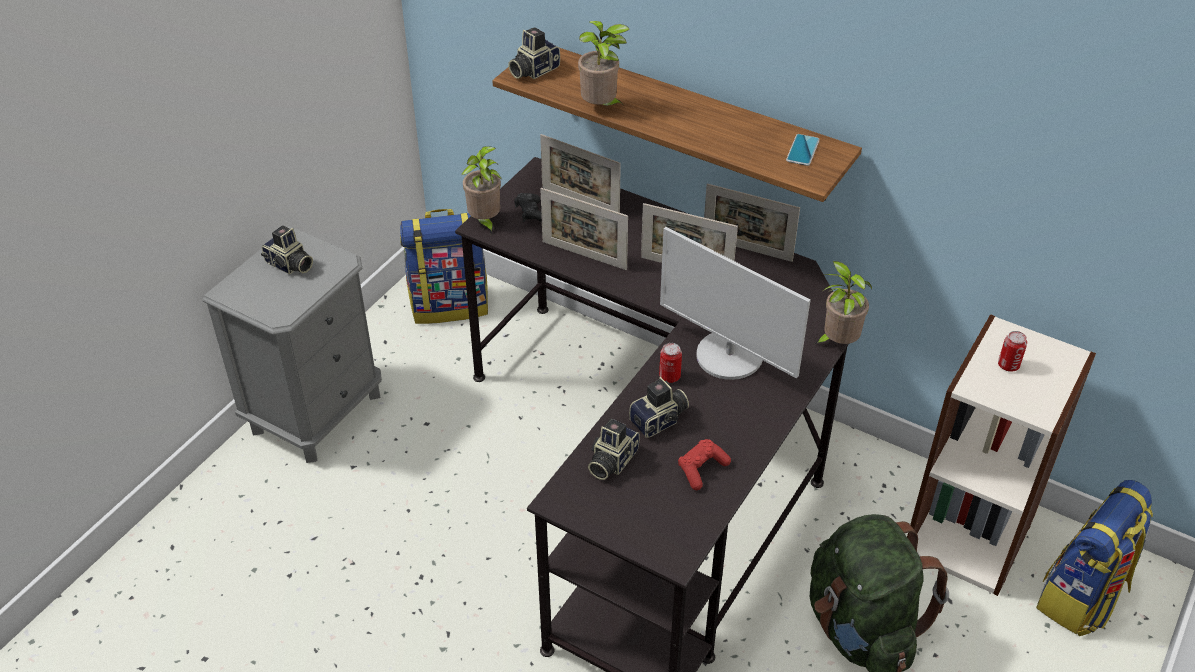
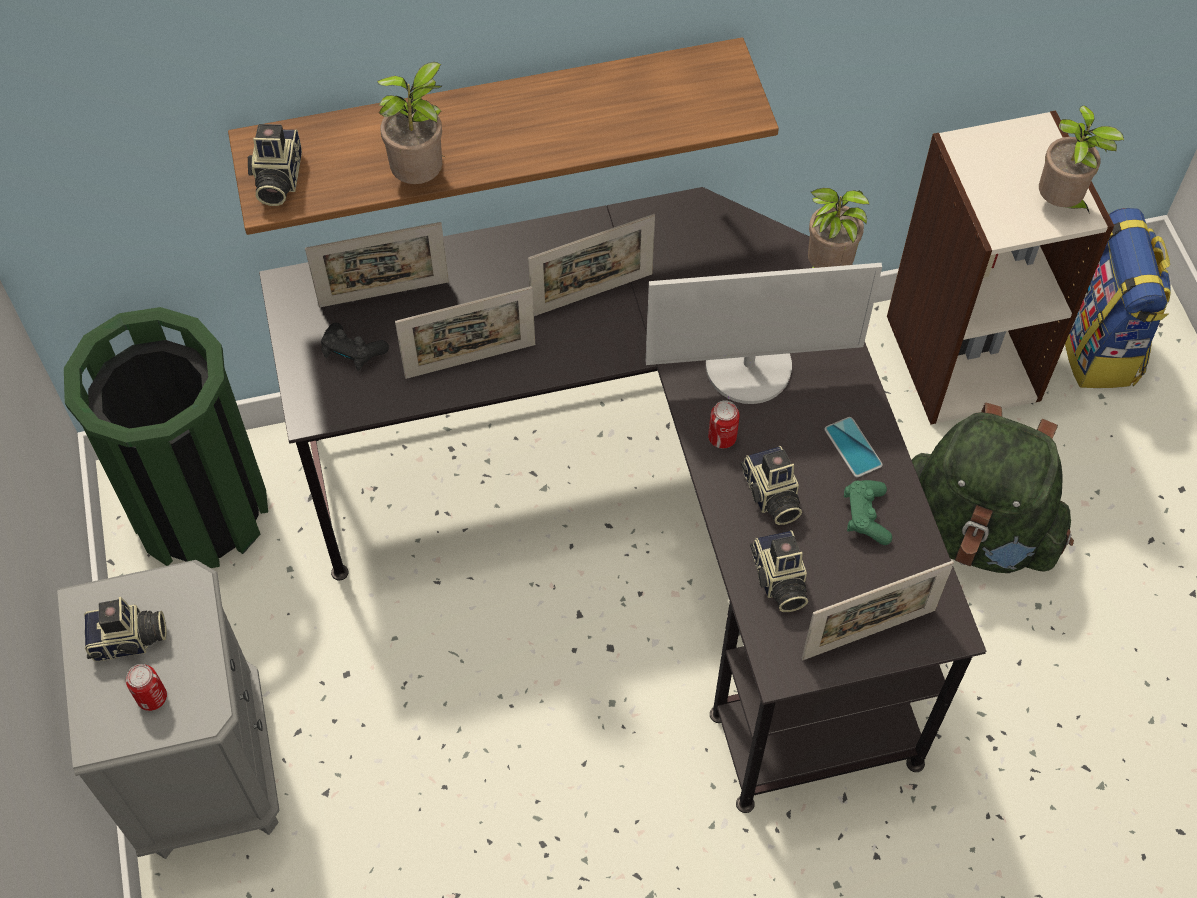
camera: 45 degrees left, 15 degrees up
(450, 304) = (201, 511): backpack -> green trash can
(484, 222) = (310, 403): potted plant -> potted plant (1060, 204)
(660, 421) = (770, 496): camera -> camera turned 150 degrees clockwise
(701, 469) = (866, 516): red game controller -> green game controller
(747, 249) = (624, 223): picture frame -> picture frame (868, 634)
(802, 150) = (694, 83): phone -> phone (853, 447)
(1008, 365) = (1005, 181): can -> can (152, 697)

